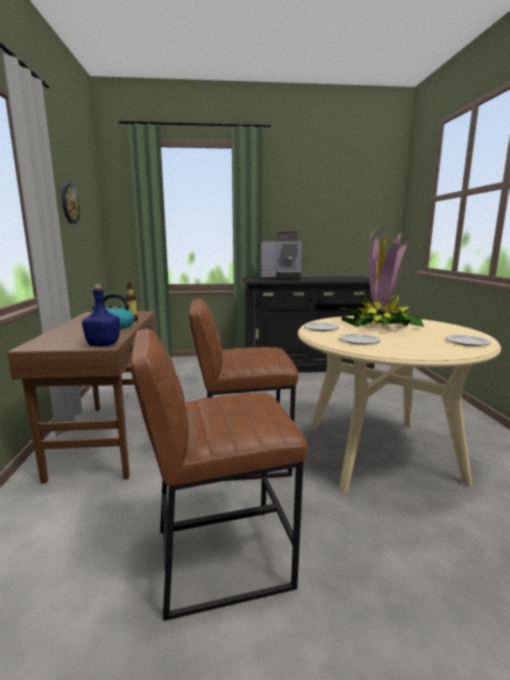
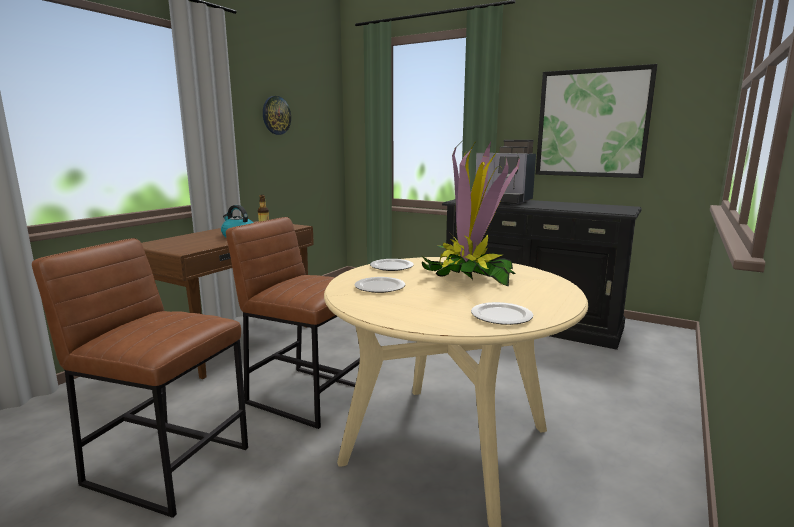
camera: 35 degrees right, 0 degrees up
(102, 345) = (183, 250): blue bottle -> none
(324, 221) = (592, 123): none -> picture

